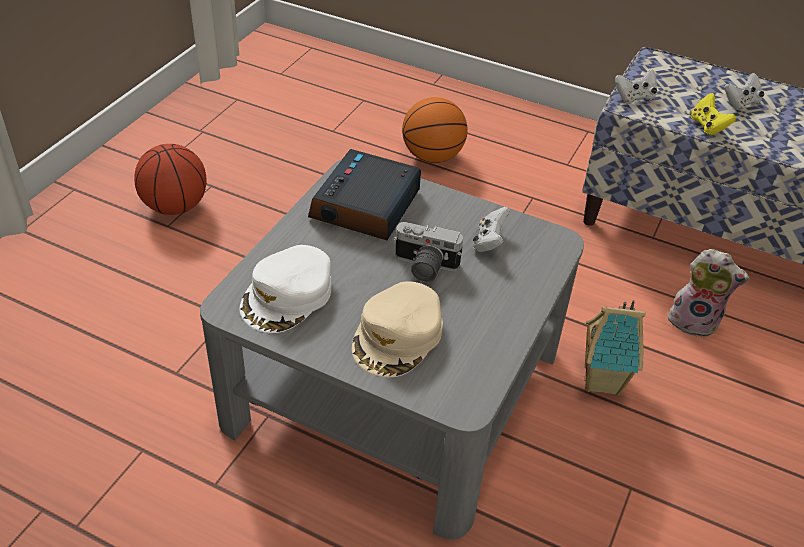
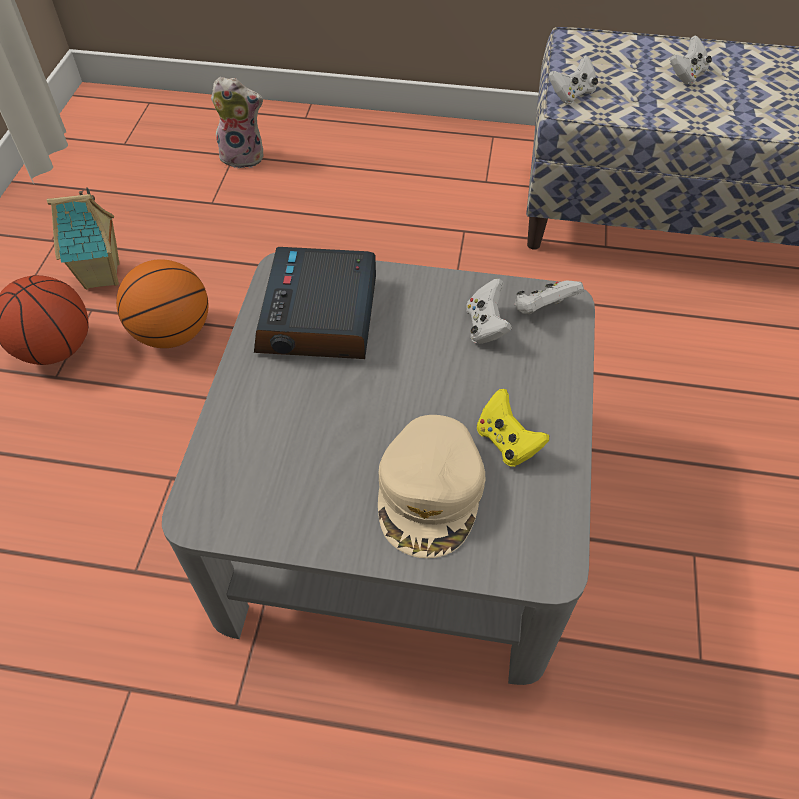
camera: 15 degrees left, 10 degrees up
(288, 296) = (271, 475): white cap -> none
(423, 267) = (423, 384): camera -> none
(432, 156) = (337, 208): basketball -> basketball (173, 333)
(539, 241) = (543, 309): none -> white game controller
(603, 381) = (619, 434): toy house -> toy house (103, 276)
(694, 321) = (683, 334): plush toy -> plush toy (244, 156)
(707, 126) = (665, 112): yellow game controller -> yellow game controller (507, 442)

